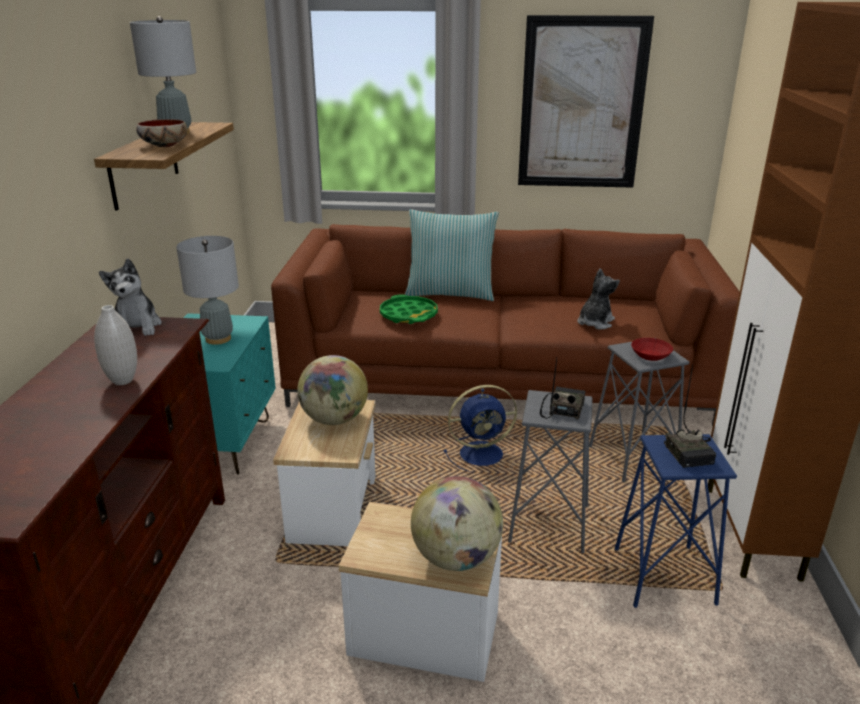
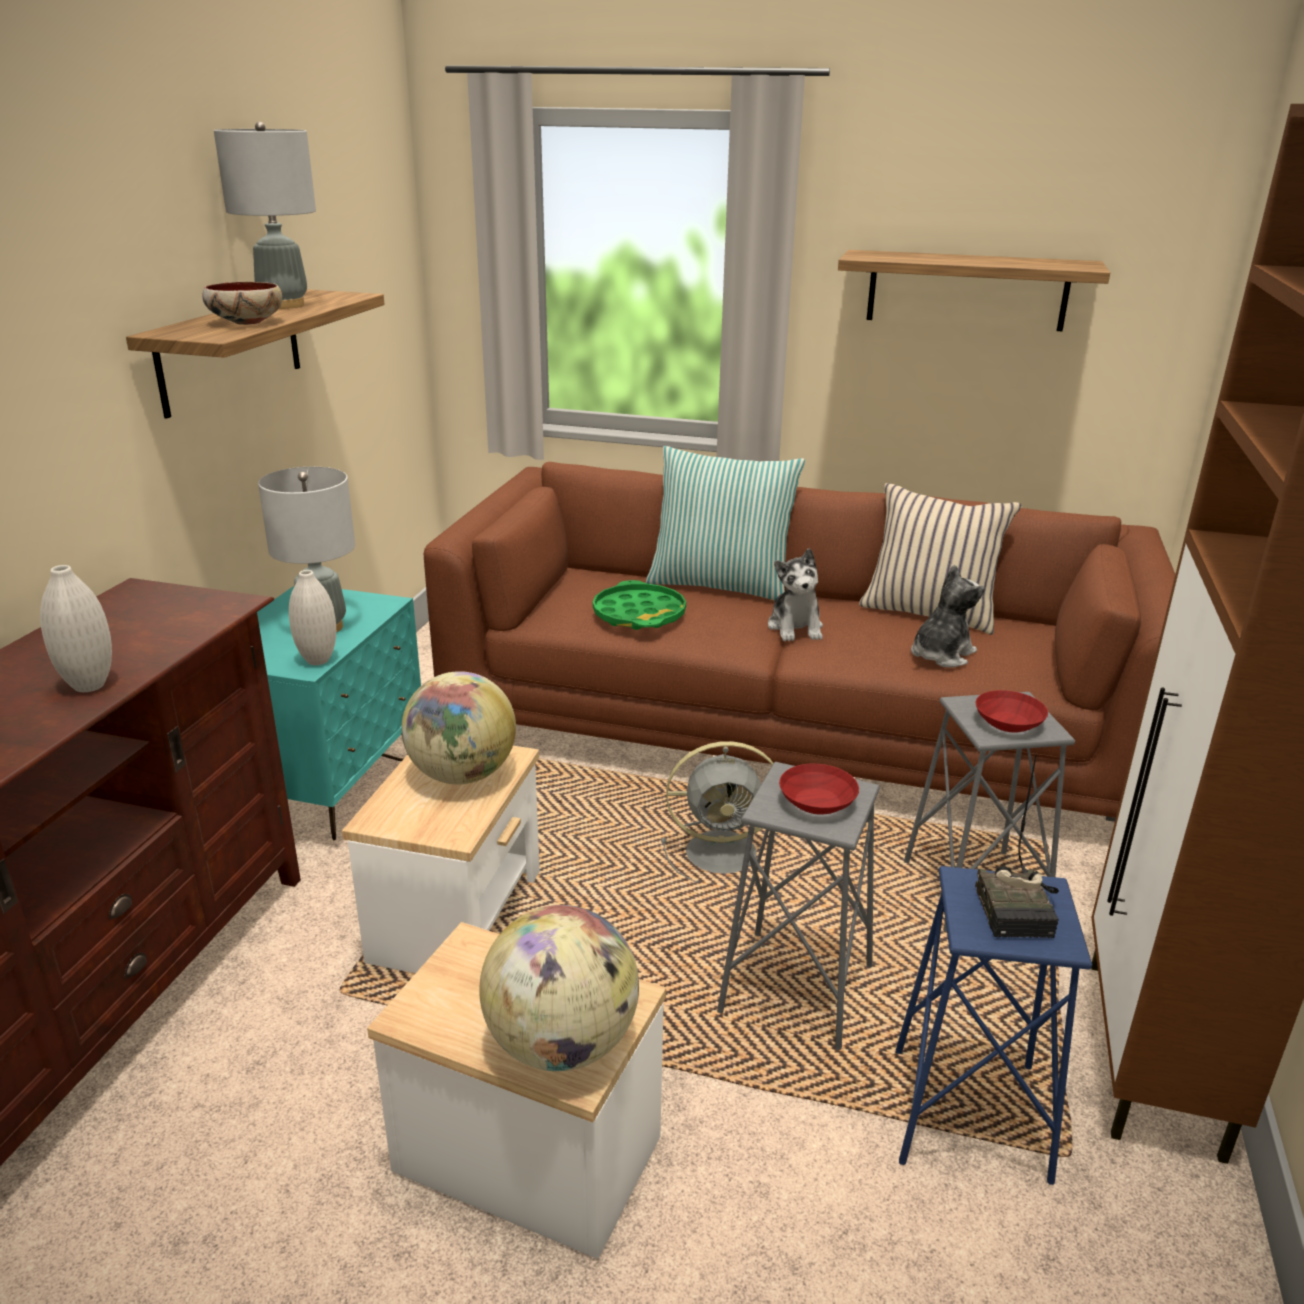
camera: 10 degrees right, 0 degrees up
(137, 327) = (162, 600): plush toy -> plush toy (795, 627)
(225, 359) = (318, 660): none -> white vase
(483, 454) = (724, 853): blue fan -> grey fan
(562, 409) = (819, 801): radio -> red bowl
(580, 299) = (929, 612): none -> beige pillow
(582, 104) = (967, 290): picture -> shelf

